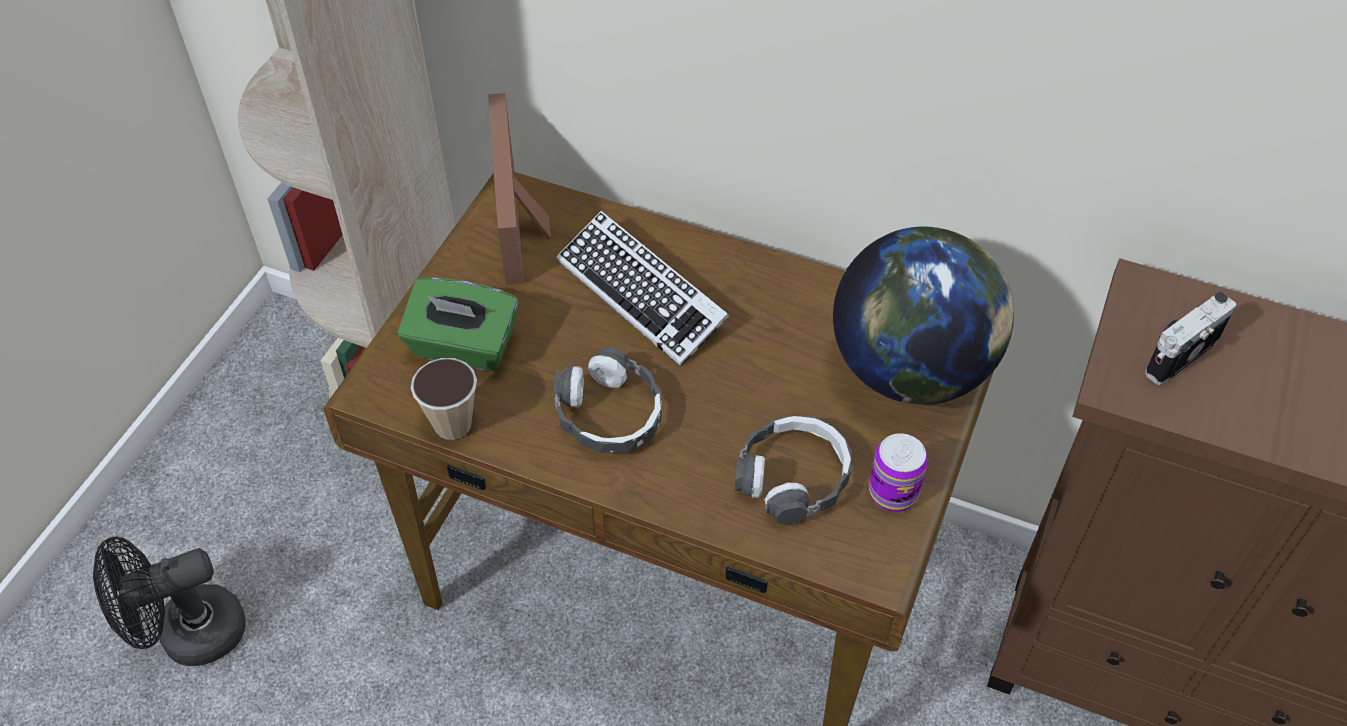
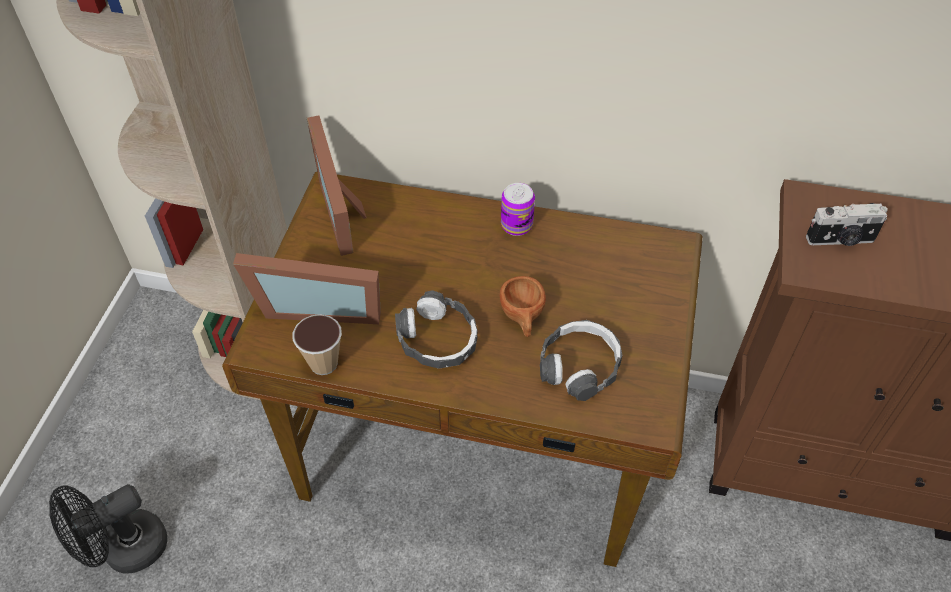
camera: 10 degrees left, 0 degrees up
(463, 347) = (319, 305): green tissue box -> picture frame
(641, 295) = (441, 250): keyboard -> none
(730, 401) = (522, 318): none -> brown cup
(893, 493) = (652, 366): can -> can (516, 225)
(911, 370) = (644, 277): globe -> none
(1178, 354) = (841, 240): camera -> camera turned 135 degrees counterclockwise

